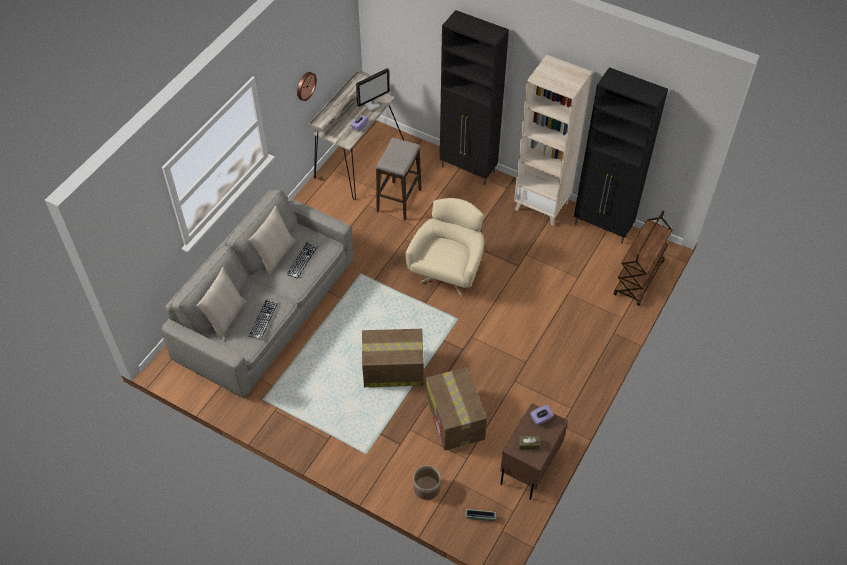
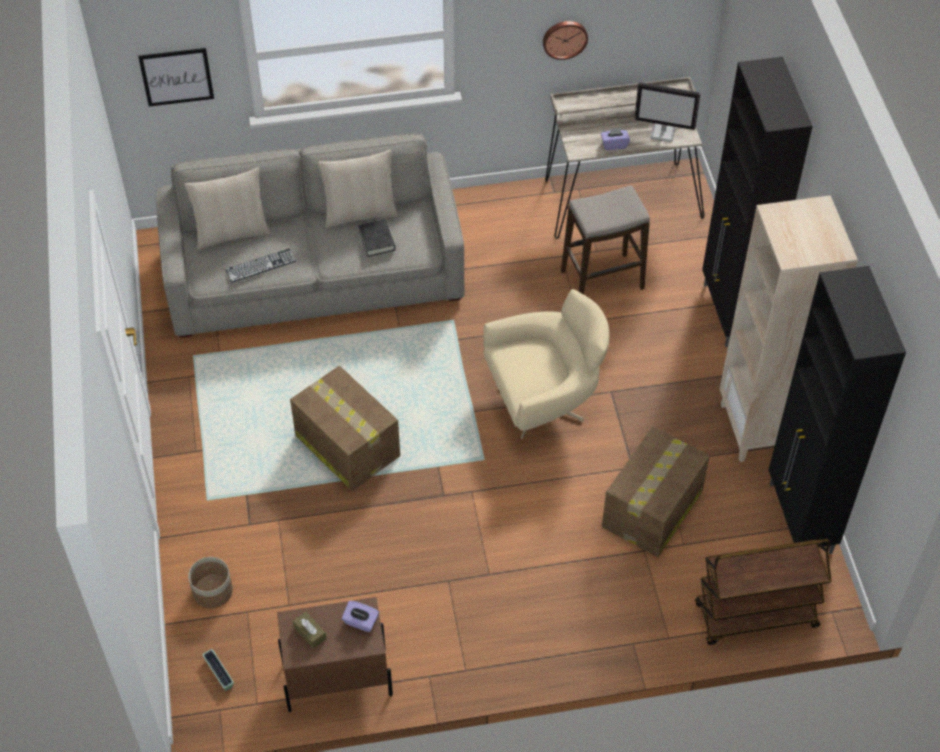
camera: 50 degrees right, 0 degrees up
(144, 249) = (176, 76): none -> picture
(302, 260) = (377, 240): keyboard -> black book
(455, 420) = (333, 557): cardboard box -> cardboard box (651, 510)

